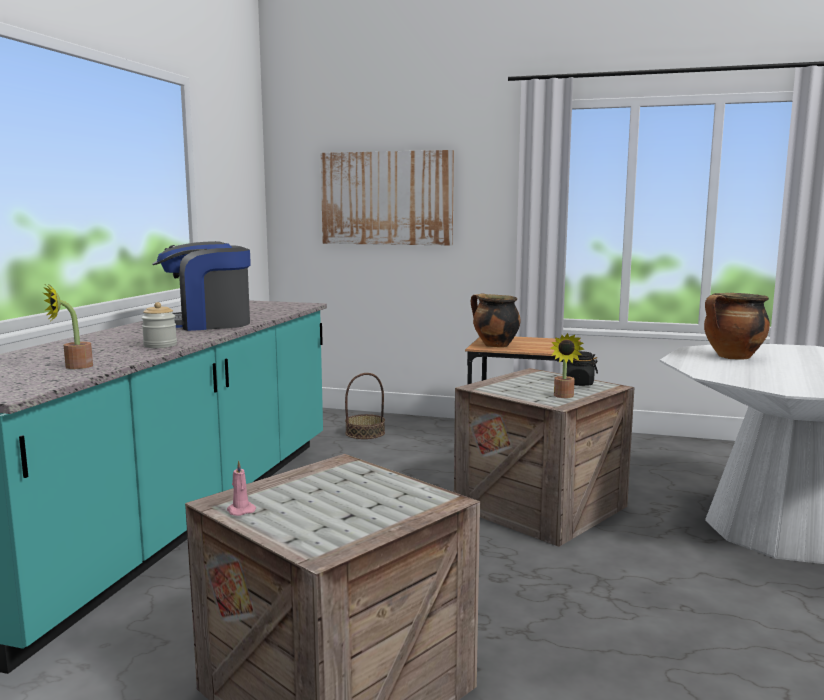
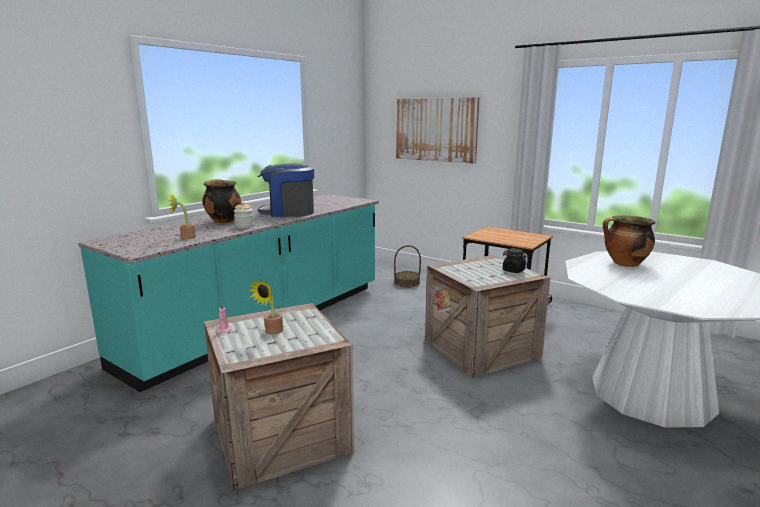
camera: 20 degrees right, 5 degrees up
(494, 345) = (484, 236): cooking pot -> cooking pot (223, 221)
(564, 396) = (490, 279): potted plant -> potted plant (271, 332)

